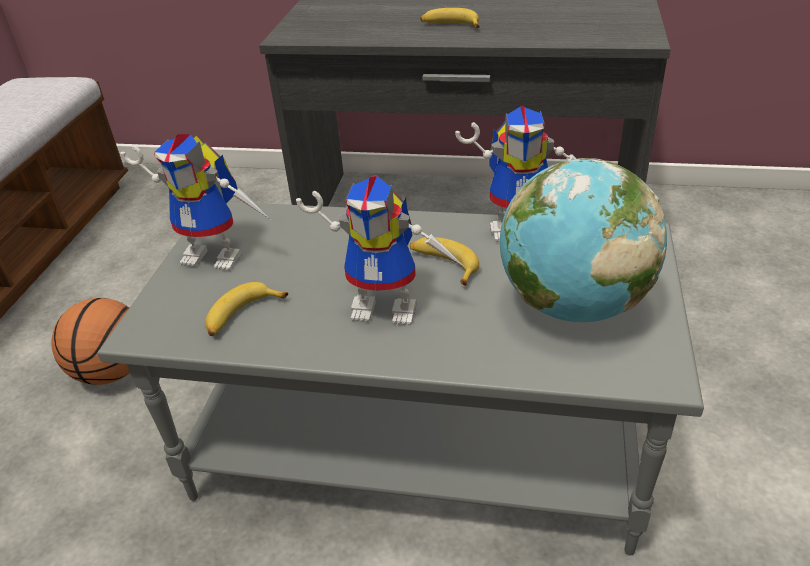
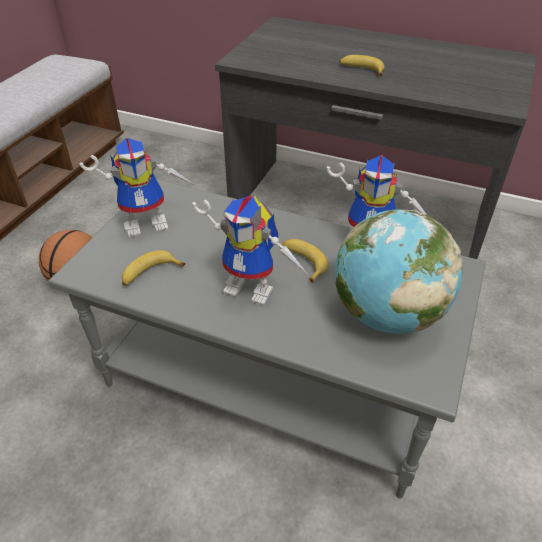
camera: 10 degrees right, 5 degrees up
(219, 254) = (149, 222): toy robot -> toy robot turned 45 degrees counterclockwise

